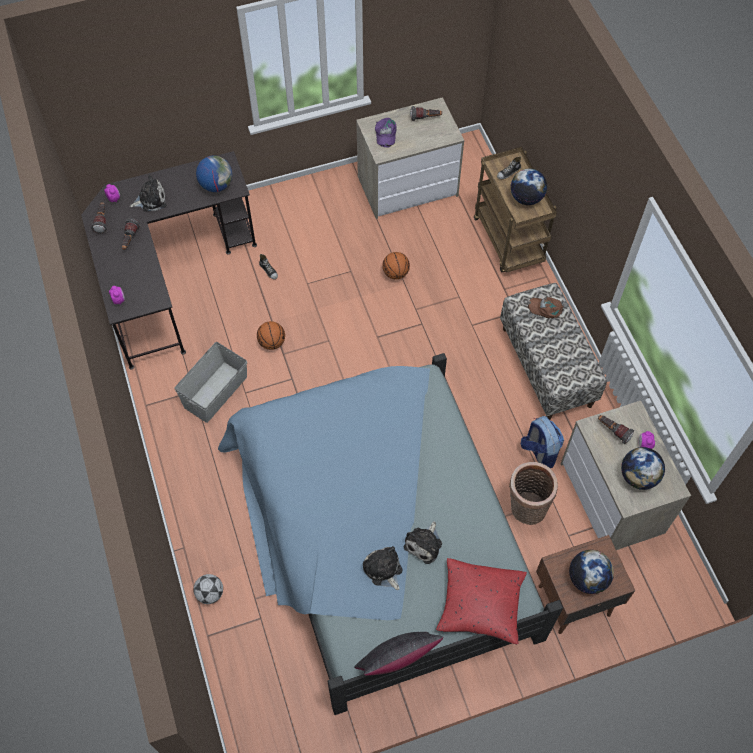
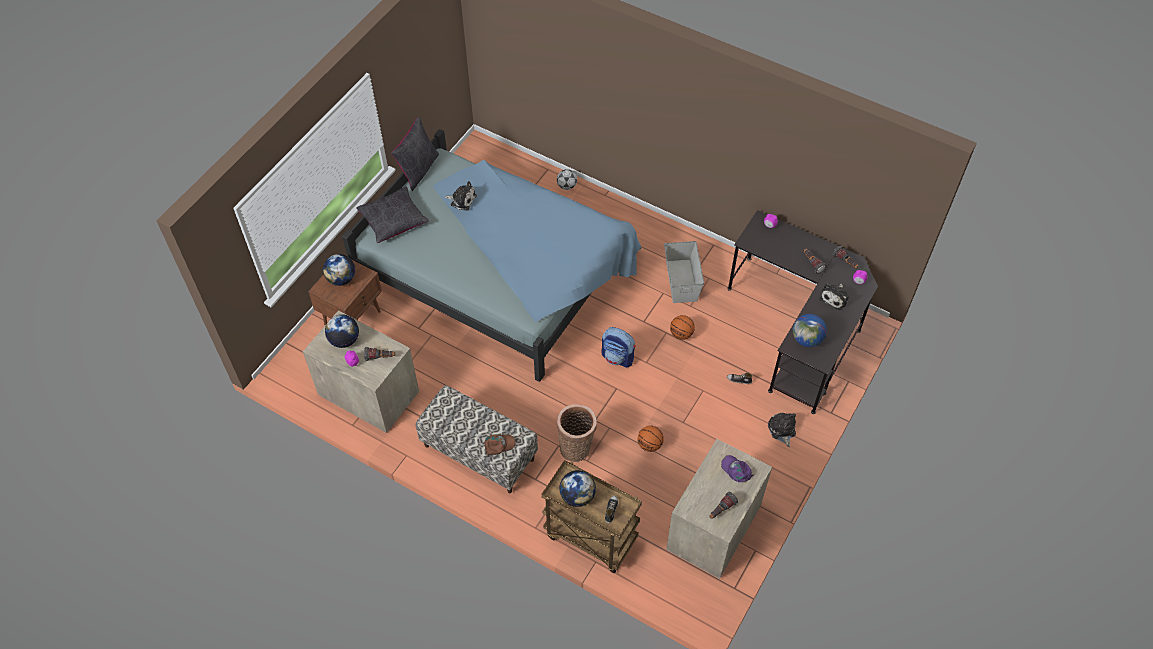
camera: 140 degrees right, 5 degrees down
(424, 544) = (450, 227): plush toy -> plush toy (782, 430)
(480, 604) = (393, 220): red pillow -> black pillow
(526, 508) = (421, 348): basket -> basket (576, 447)
(539, 452) = (439, 389): backpack -> backpack (618, 357)

